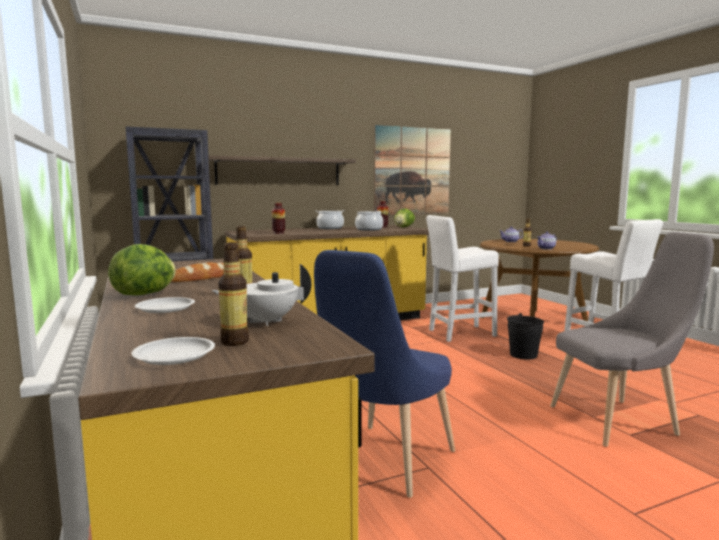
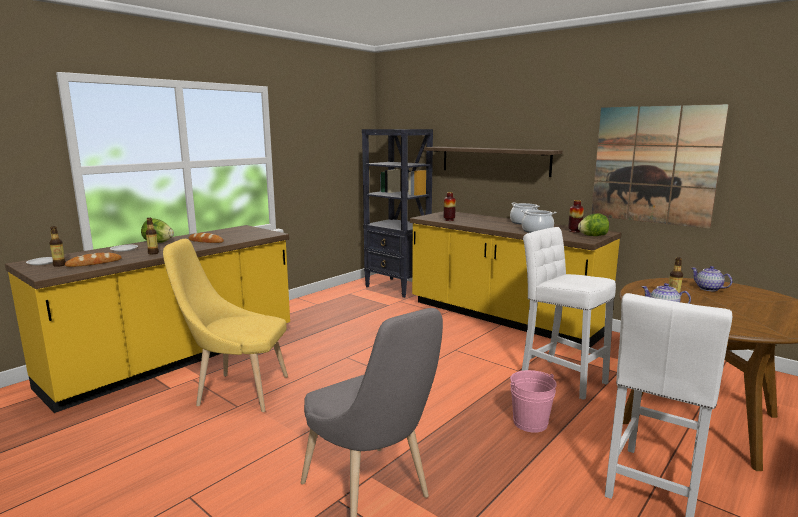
camera: 65 degrees right, 5 degrees up
(265, 321) = (94, 263): white teapot -> bread
(384, 464) = (237, 391): blue chair -> yellow chair
(523, 355) = (530, 423): black bucket -> pink bucket

